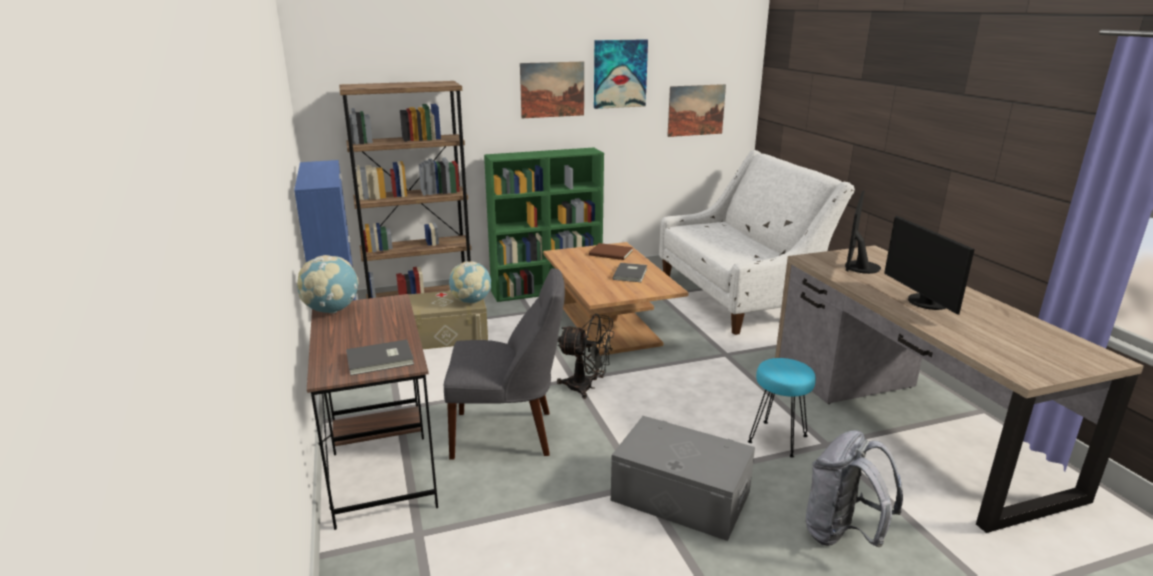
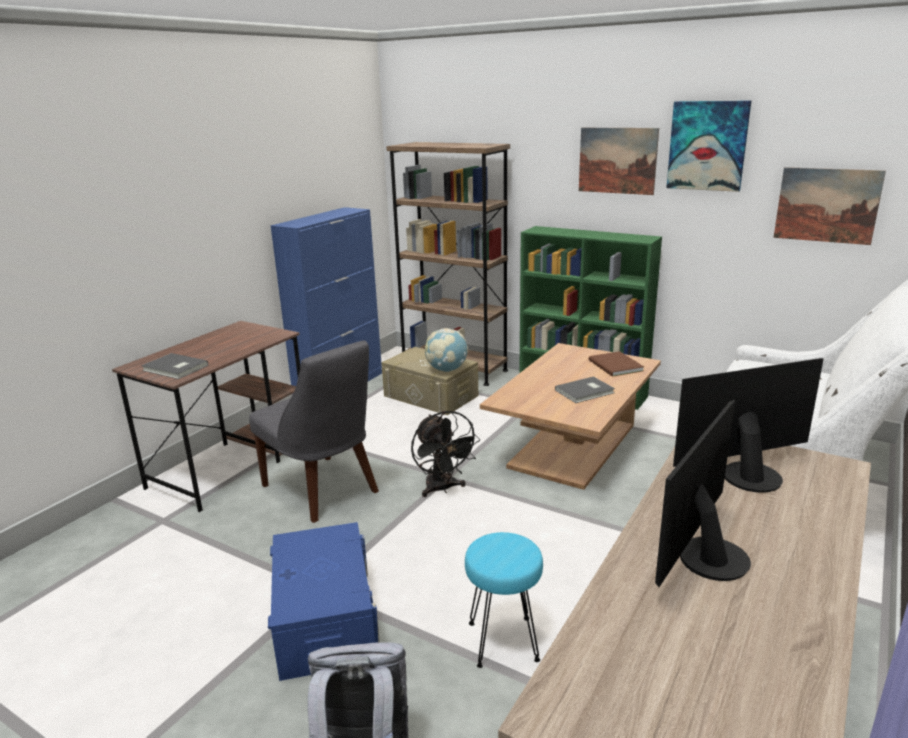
camera: 50 degrees right, 0 degrees up
(331, 310) = (238, 327): globe -> none
(680, 496) = (324, 619): grey storage box -> blue storage box

